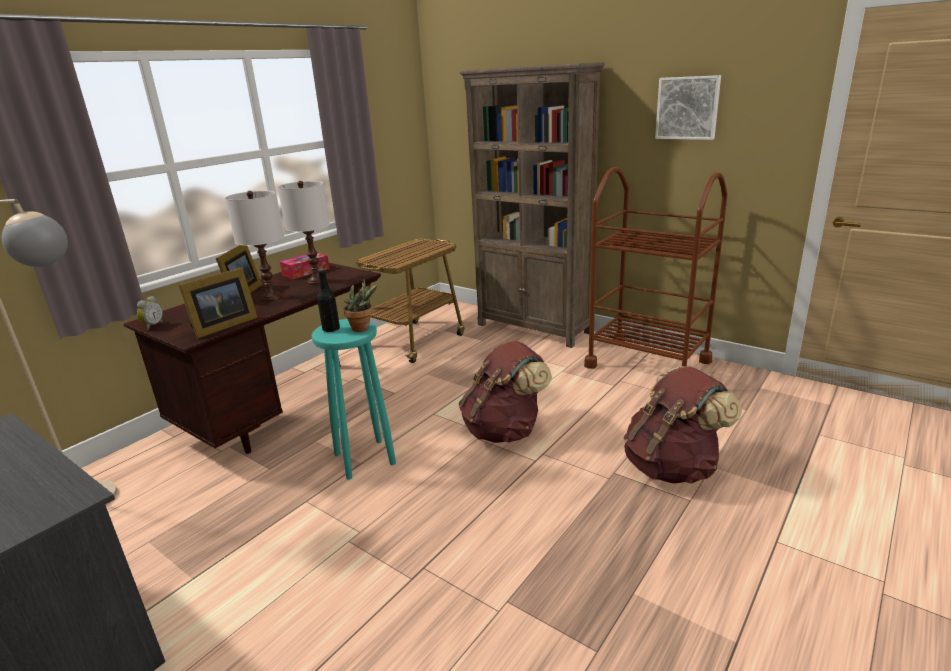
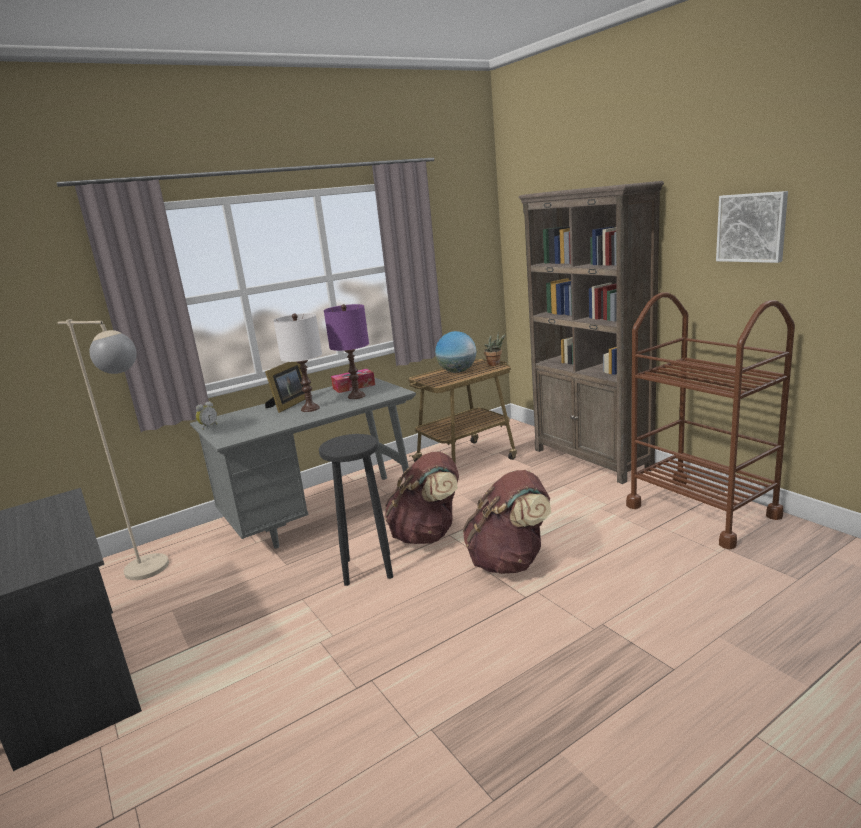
camera: 20 degrees right, 5 degrees down
(222, 327) = (256, 432): picture frame -> none
(286, 410) = (323, 514): brown desk -> grey desk
(316, 281) = (356, 396): white table lamp -> purple table lamp
(331, 329) = (338, 442): black bottle -> none
(363, 328) = (364, 444): potted plant -> potted plant (495, 364)
(363, 459) = (367, 569): turquoise stool -> black stool
(404, 251) = (457, 371): none -> globe
(672, 467) = (671, 629): brown backpack -> brown backpack (427, 535)

